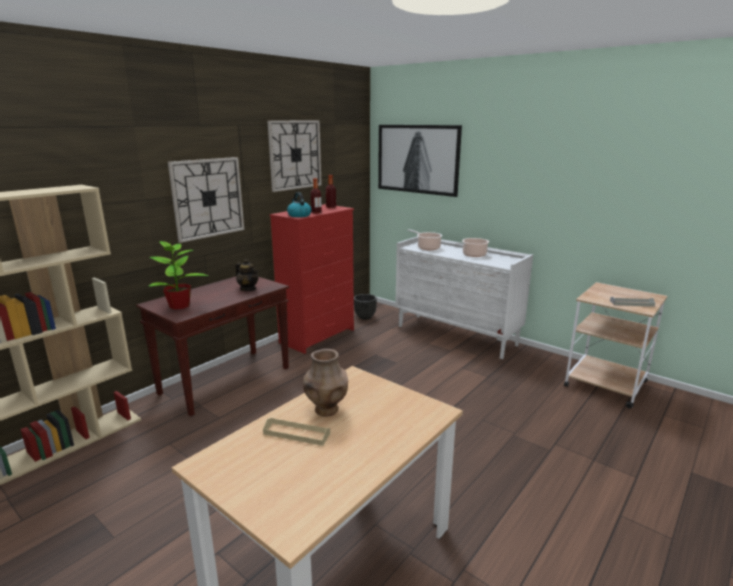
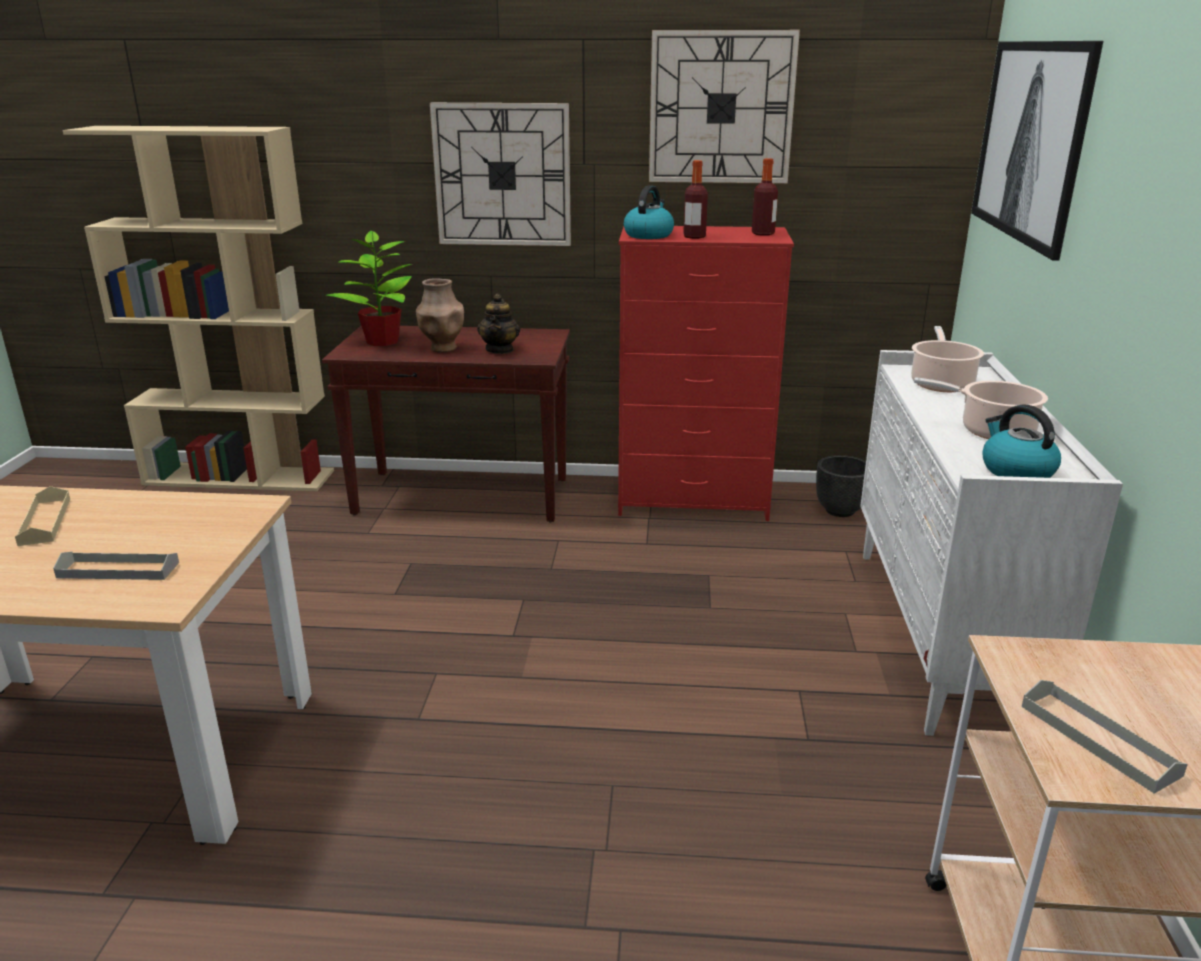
camera: 55 degrees right, 5 degrees up
(326, 410) = (122, 520): brown vase -> brown vase (442, 349)
(391, 418) = (118, 570): none -> grey tray
(503, 261) = (1016, 470): none -> kettle

